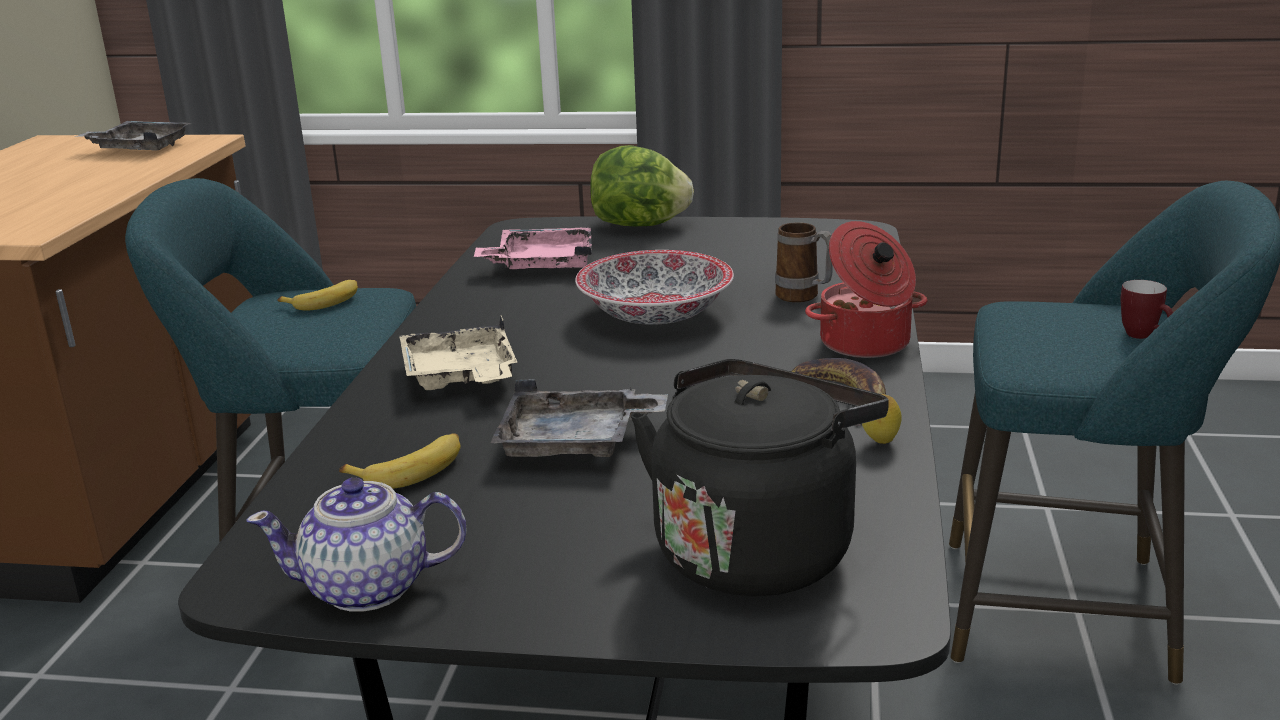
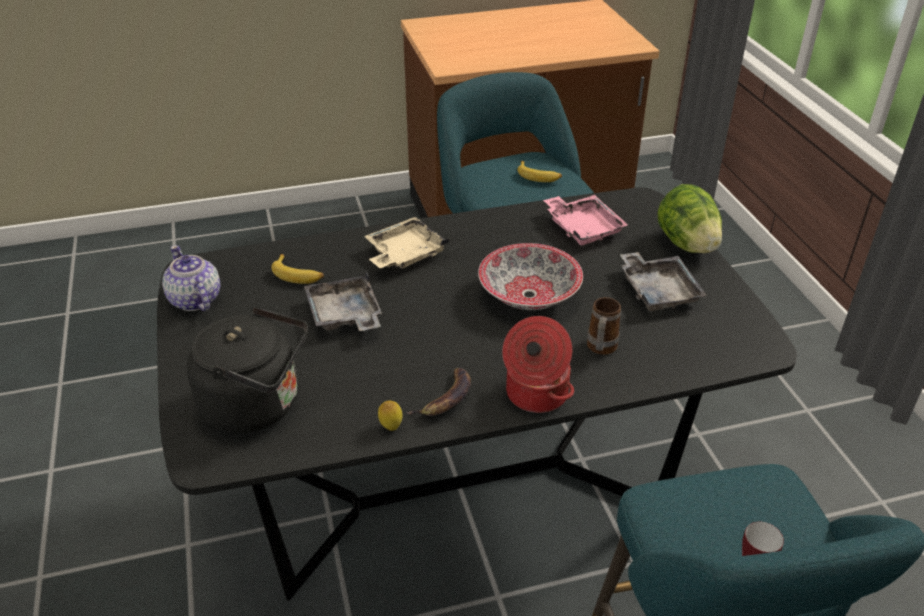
camera: 65 degrees right, 15 degrees up
(140, 148) = (602, 34): grey tray -> grey tray (658, 291)

